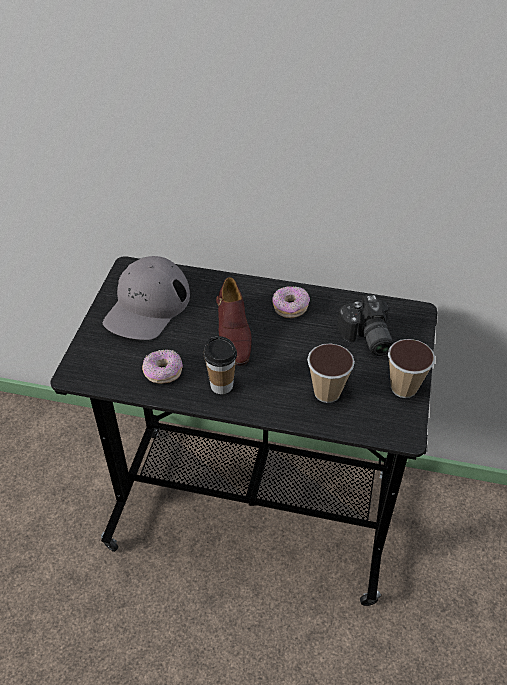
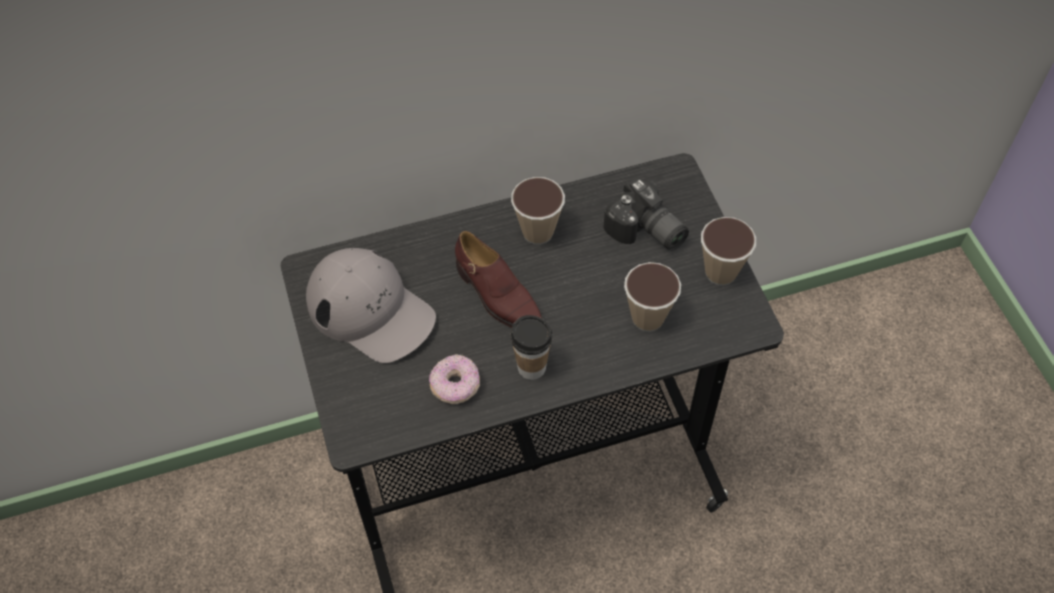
camera: 30 degrees left, 10 degrees up
(147, 306) = (371, 310): grey cap -> grey cap turned 45 degrees counterclockwise
(290, 308) = (538, 232): donut -> cup

